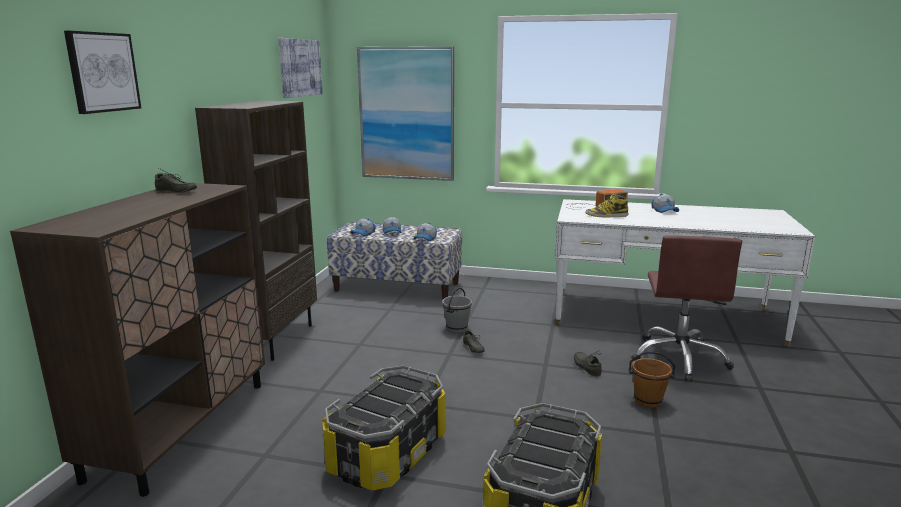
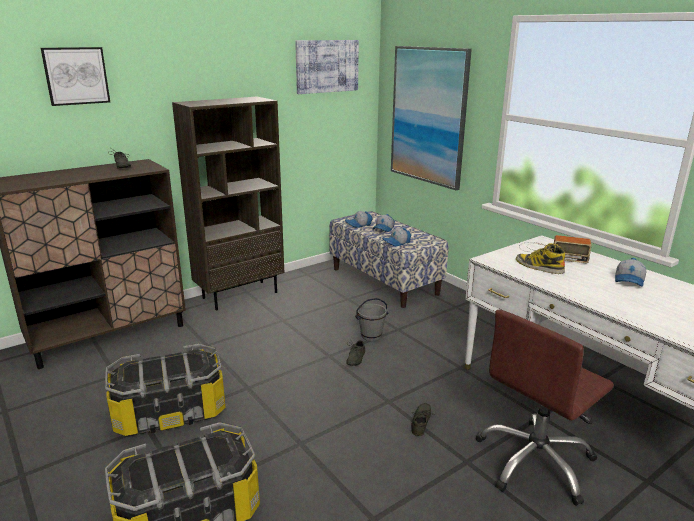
camera: 40 degrees right, 5 degrees up
(648, 400) = (422, 484): brown bucket -> none

